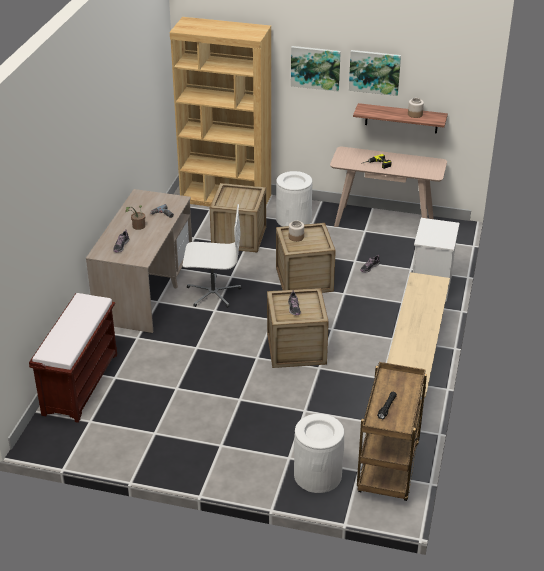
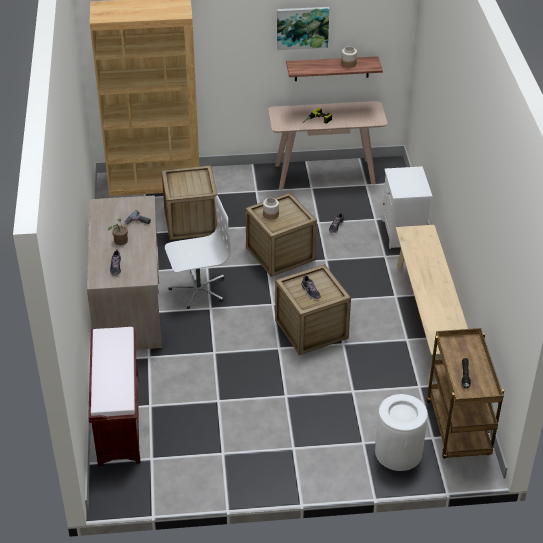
camera: 20 degrees left, 5 degrees up
(293, 219) = (235, 190): white trash can -> none
(315, 68) = (240, 32): picture -> none

